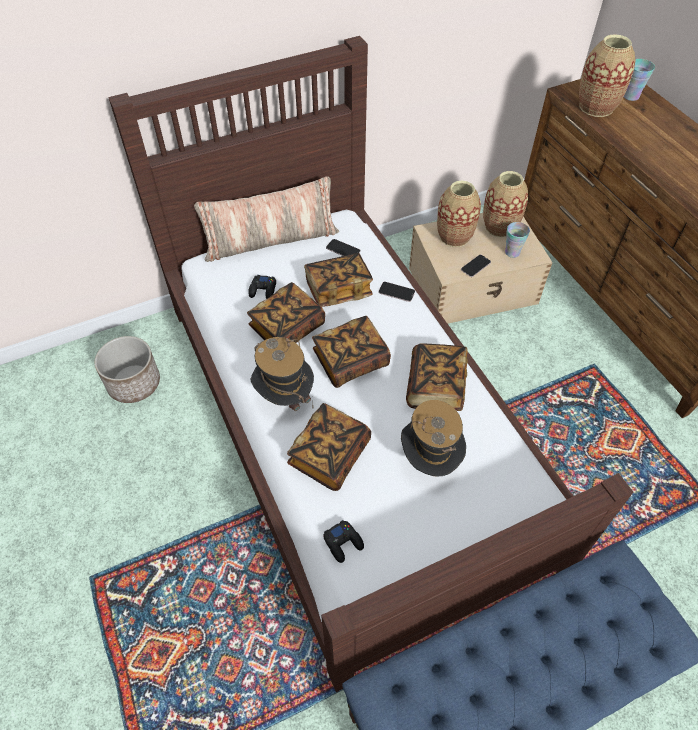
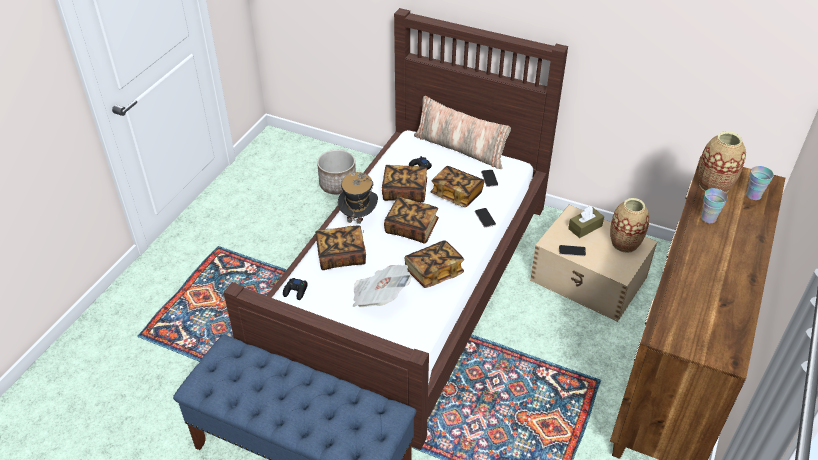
camera: 50 degrees right, 10 degrees down
(429, 461) = (380, 296): hat -> newspaper
(454, 236) = (585, 227): vase -> brown tissue box
(512, 252) = (608, 261): cup -> cup (708, 218)

